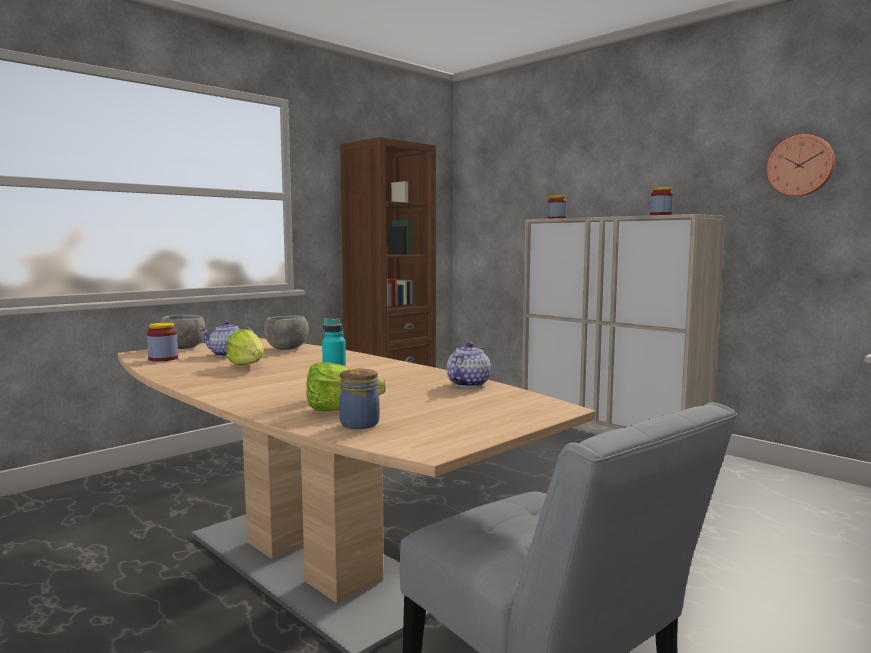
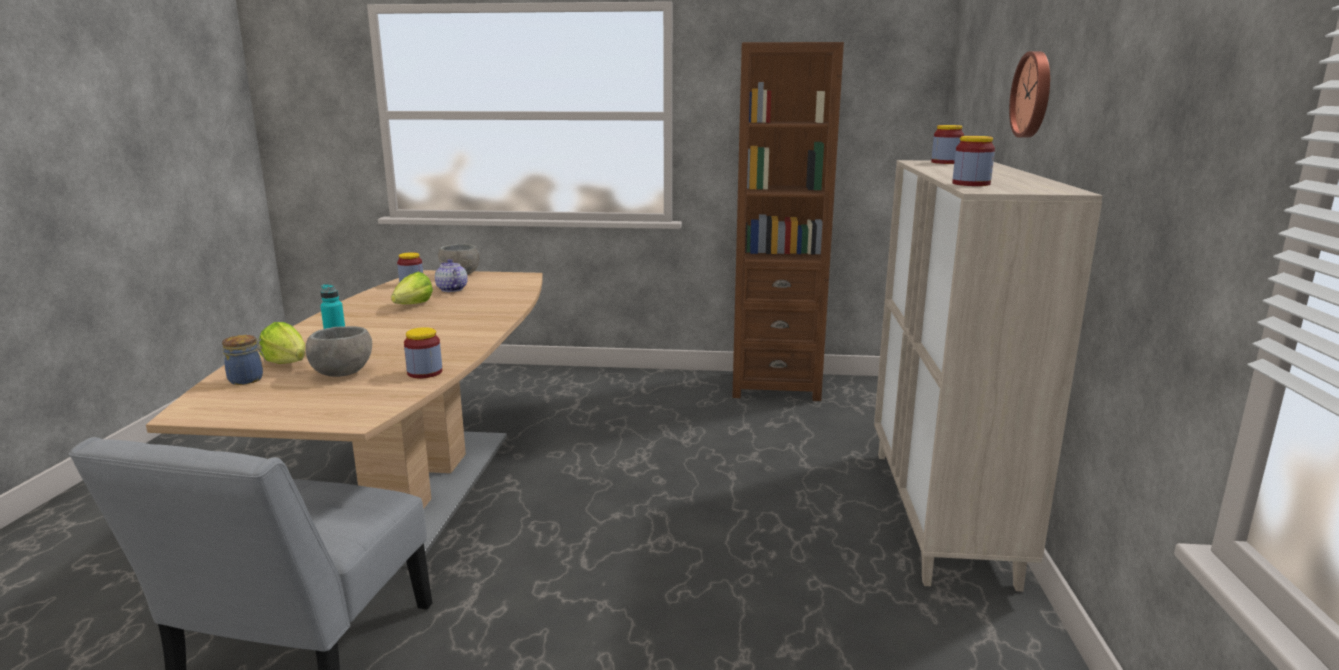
camera: 50 degrees right, 10 degrees up
(286, 349) = (501, 293): grey bowl -> grey bowl (341, 373)
(468, 384) = (425, 372): teapot -> jar
(800, 165) = (1200, 109): wall clock -> wall clock (1034, 95)

